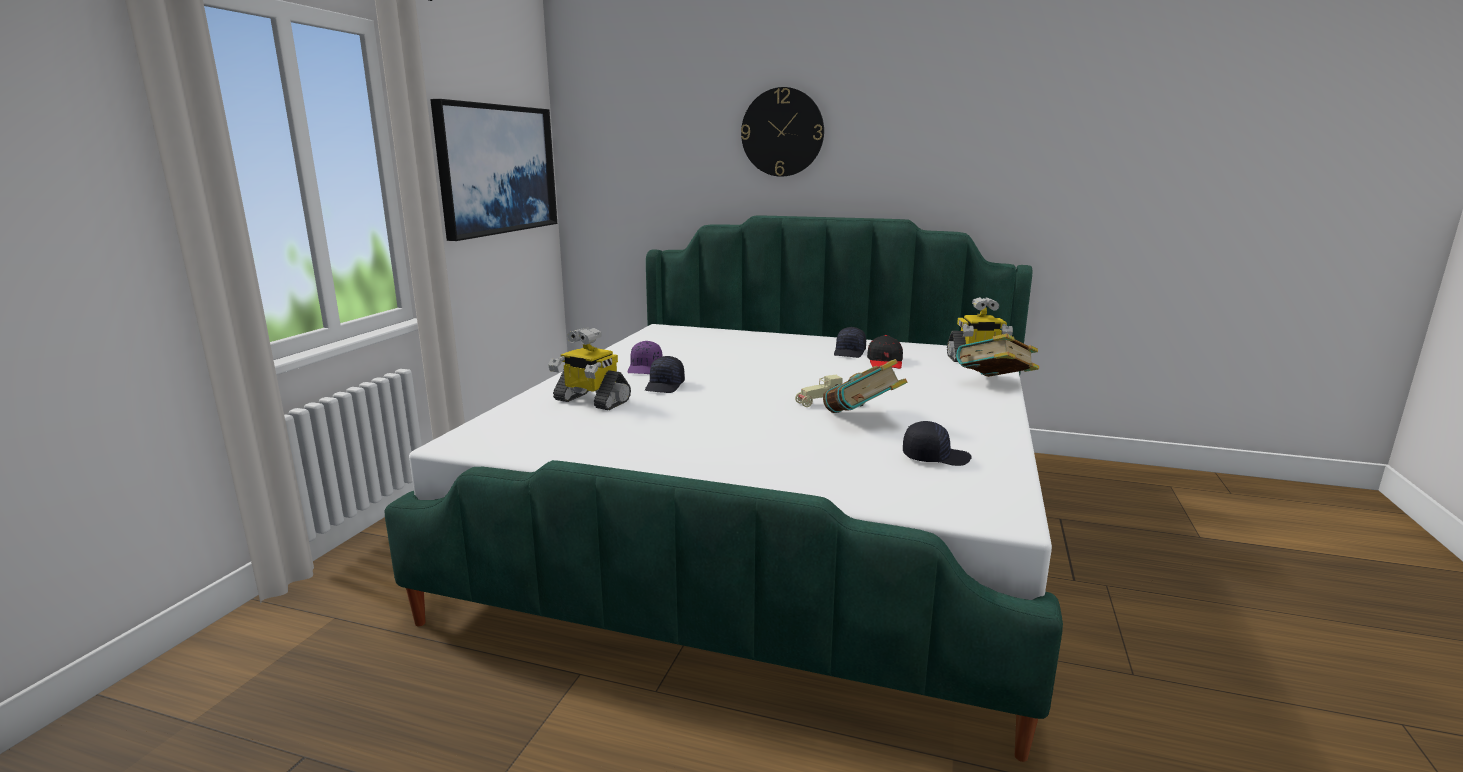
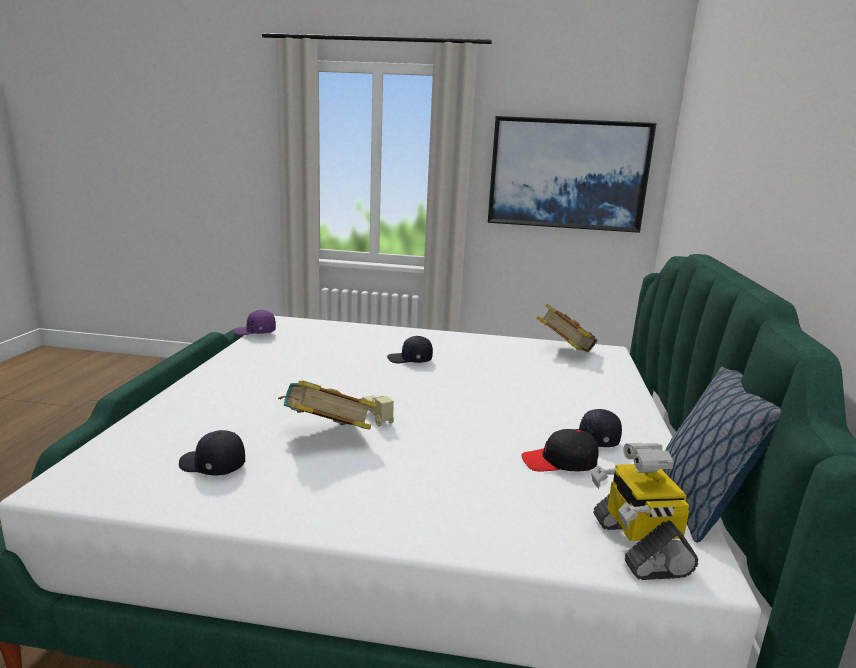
camera: 80 degrees right, 0 degrees up
(591, 401) = (366, 341): toy robot -> none
(645, 368) = (458, 351): purple cap -> purple cap (255, 332)
(782, 132) = (758, 148): wall clock -> none
(925, 344) = (698, 503): none -> pillow
(935, 457) = (212, 466): black cap -> black cap turned 120 degrees clockwise
(994, 384) = (489, 542): book -> book (564, 351)

